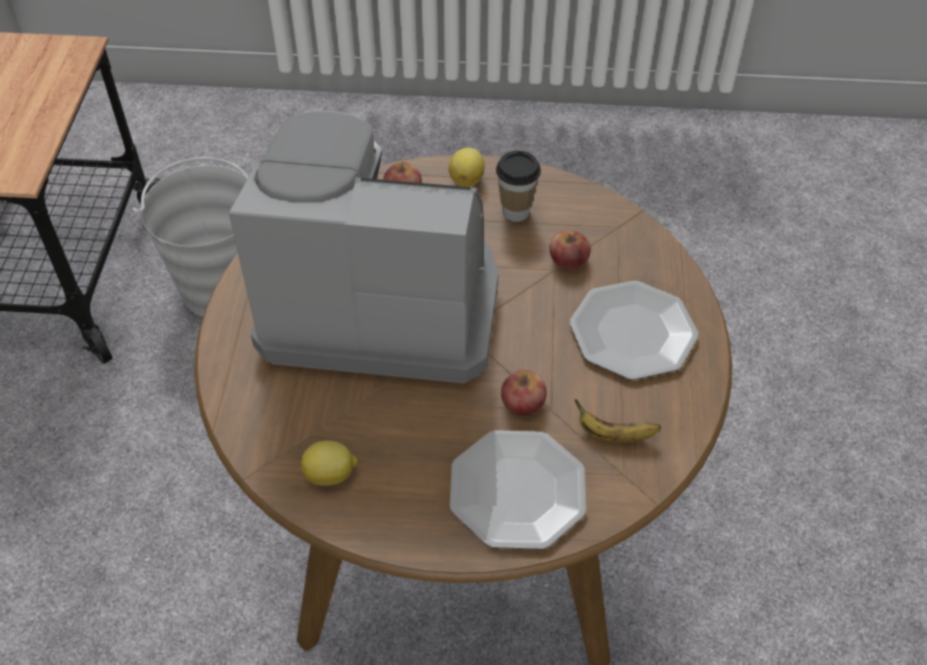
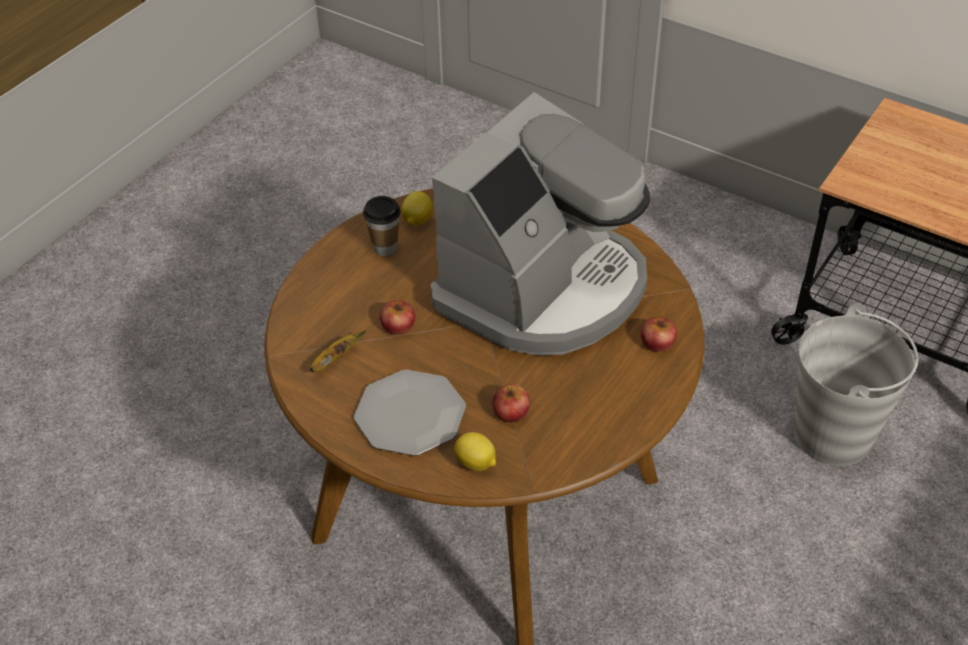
camera: 120 degrees right, 5 degrees down
(467, 179) = (648, 388): lemon -> lemon (476, 463)
(516, 212) = (588, 403): cup -> cup (385, 248)
(517, 491) = (335, 295): plate -> none

